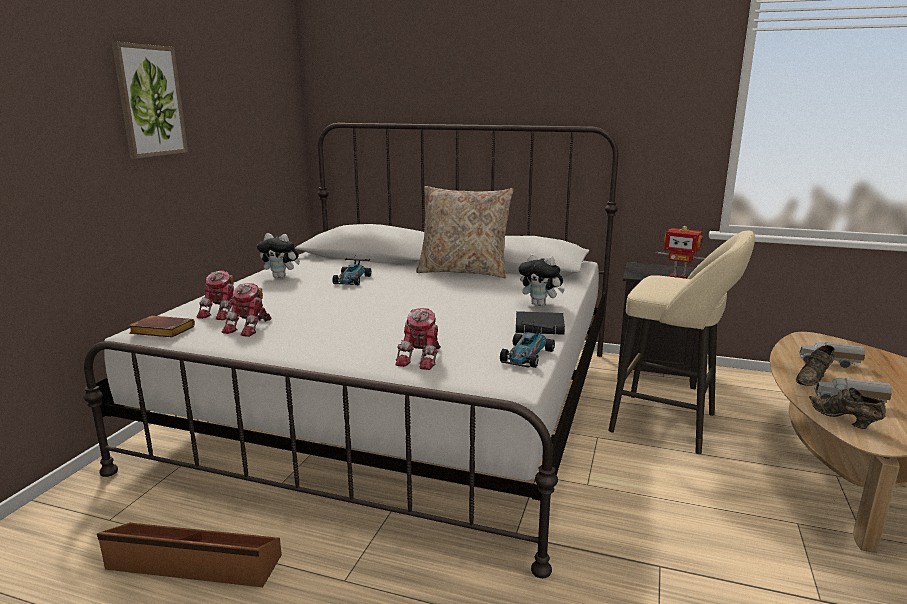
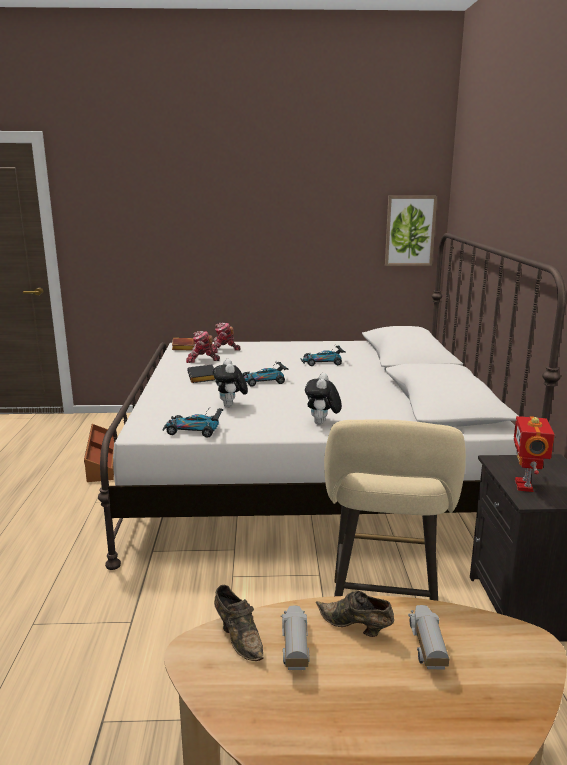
camera: 70 degrees right, 0 degrees up
(150, 101) = (260, 209): picture -> picture (410, 231)
(281, 277) = (307, 347): plush toy -> plush toy (231, 406)
(387, 309) = (263, 381): none -> toy car
(422, 358) = (173, 403): toy robot -> none
(464, 271) = (391, 388): beige pillow -> none
(541, 328) = (259, 429): black book -> black book (203, 377)
(845, 420) = (238, 637): brown shoe -> brown shoe turned 105 degrees clockwise

